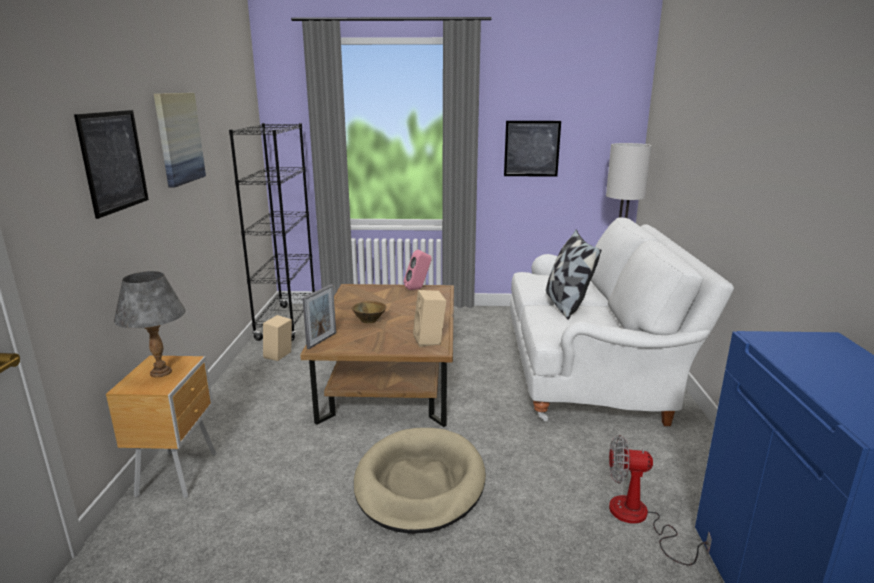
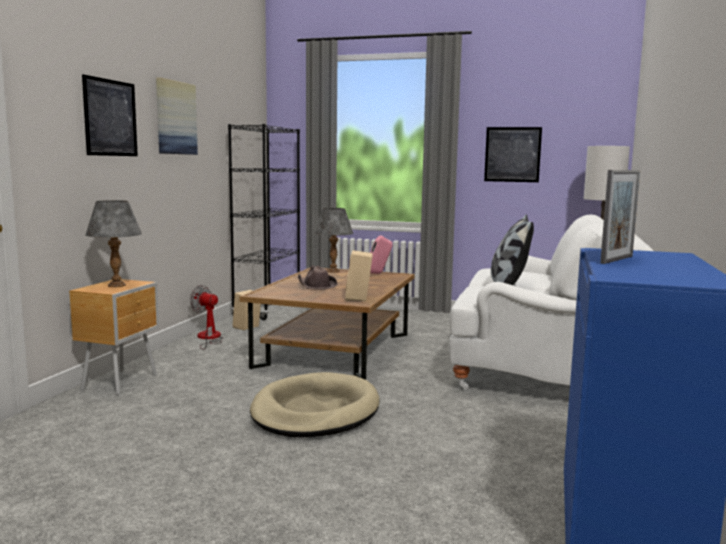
camera: 15 degrees right, 10 degrees down
(322, 340) = (264, 291): picture frame -> picture frame (617, 259)
(369, 289) = (333, 271): none -> grey table lamp
(369, 320) = (316, 285): brown bowl -> brown hat
(639, 519) = (510, 459): fan -> fan (208, 338)

